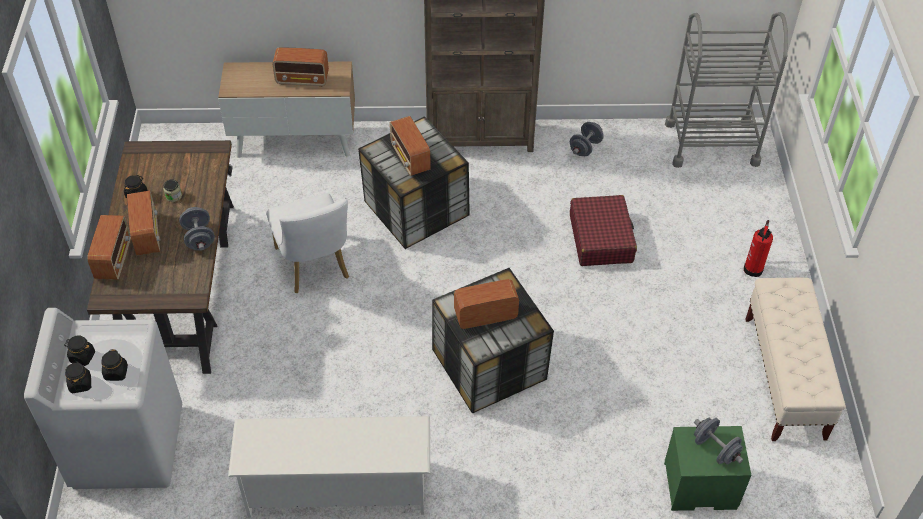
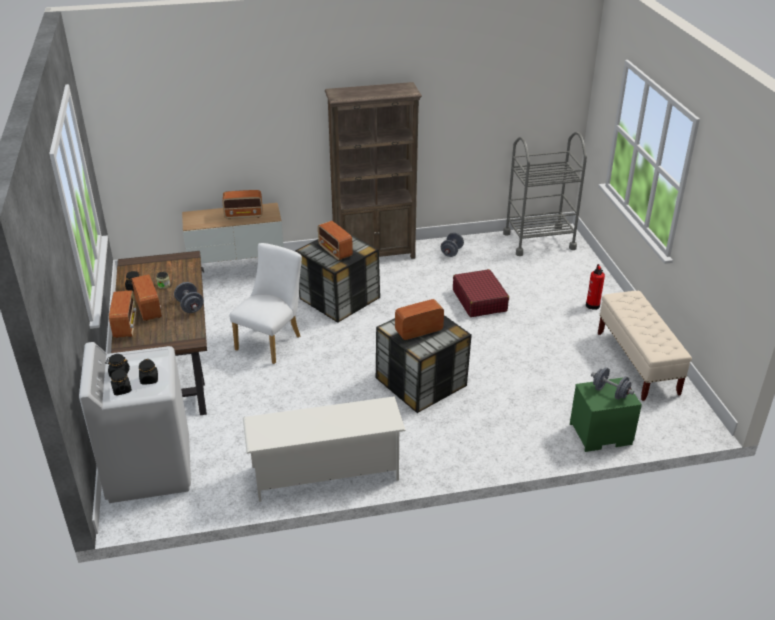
camera: 10 degrees left, 15 degrees down
(314, 267) = (272, 341): white chair -> white chair turned 120 degrees counterclockwise

